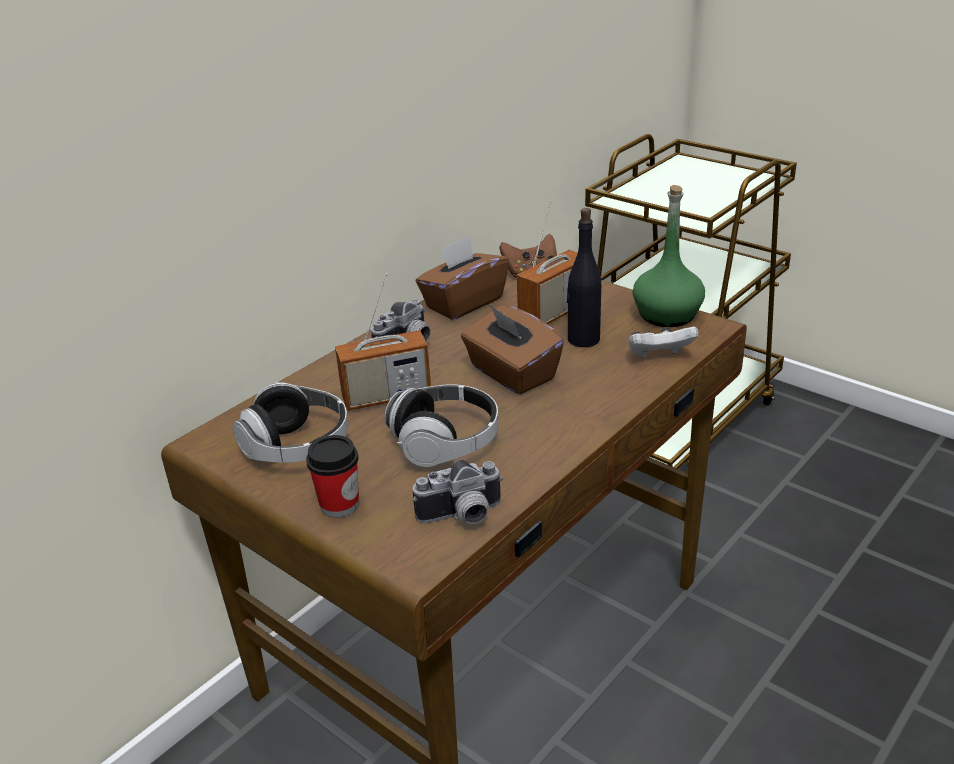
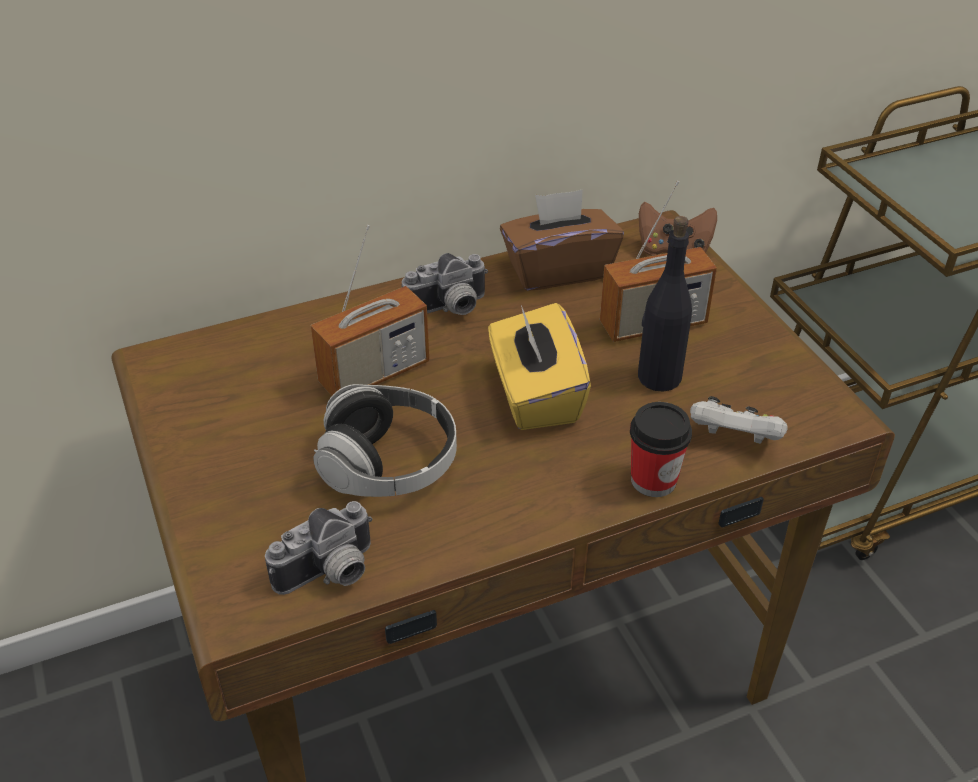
camera: 25 degrees right, 10 degrees up
(297, 446) = (236, 404): headphones -> none
(339, 505) = (221, 500): cup -> cup (653, 480)
(386, 397) = (374, 373): radio -> radio turned 45 degrees counterclockwise
(462, 516) = (330, 574): camera -> camera turned 45 degrees counterclockwise
(511, 373) = (535, 395): brown tissue box -> yellow tissue box
(667, 315) = (795, 379): green bottle -> none

